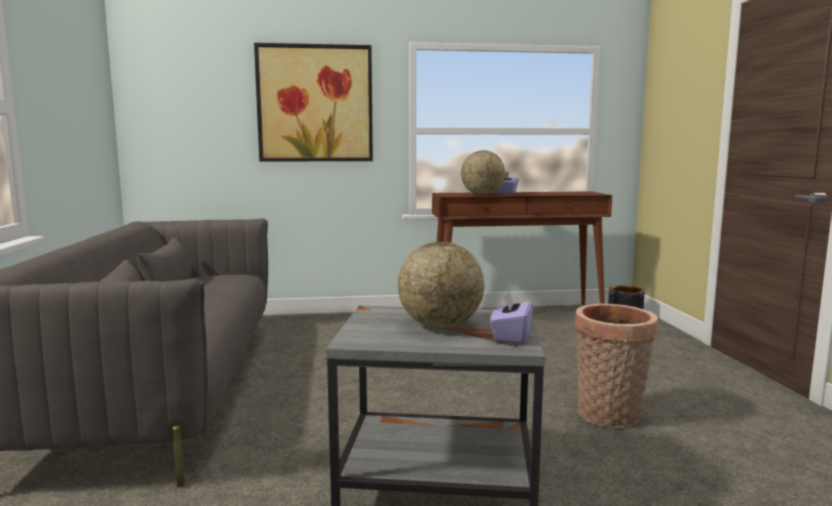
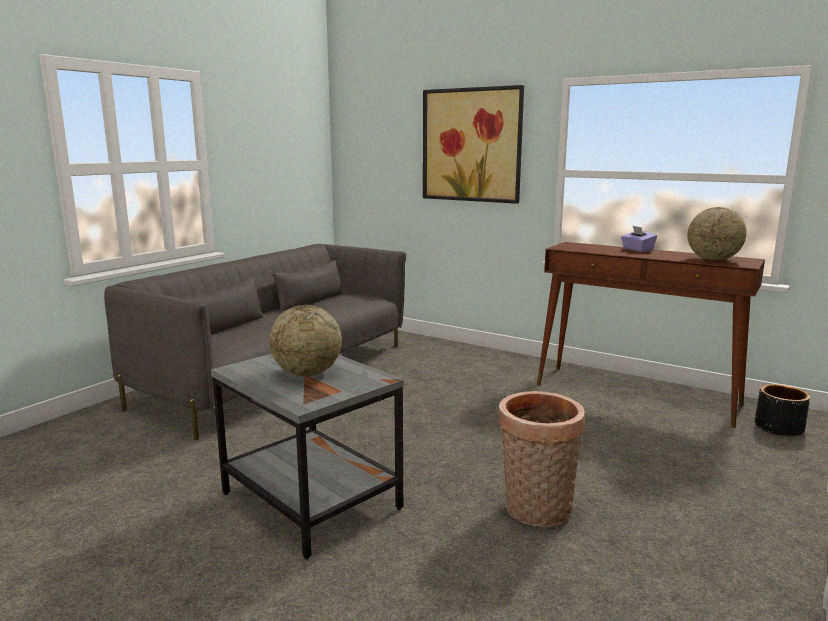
camera: 40 degrees right, 5 degrees up
(482, 195) = (598, 251): globe -> globe (713, 260)
(511, 336) = (322, 395): purple tissue box -> none

